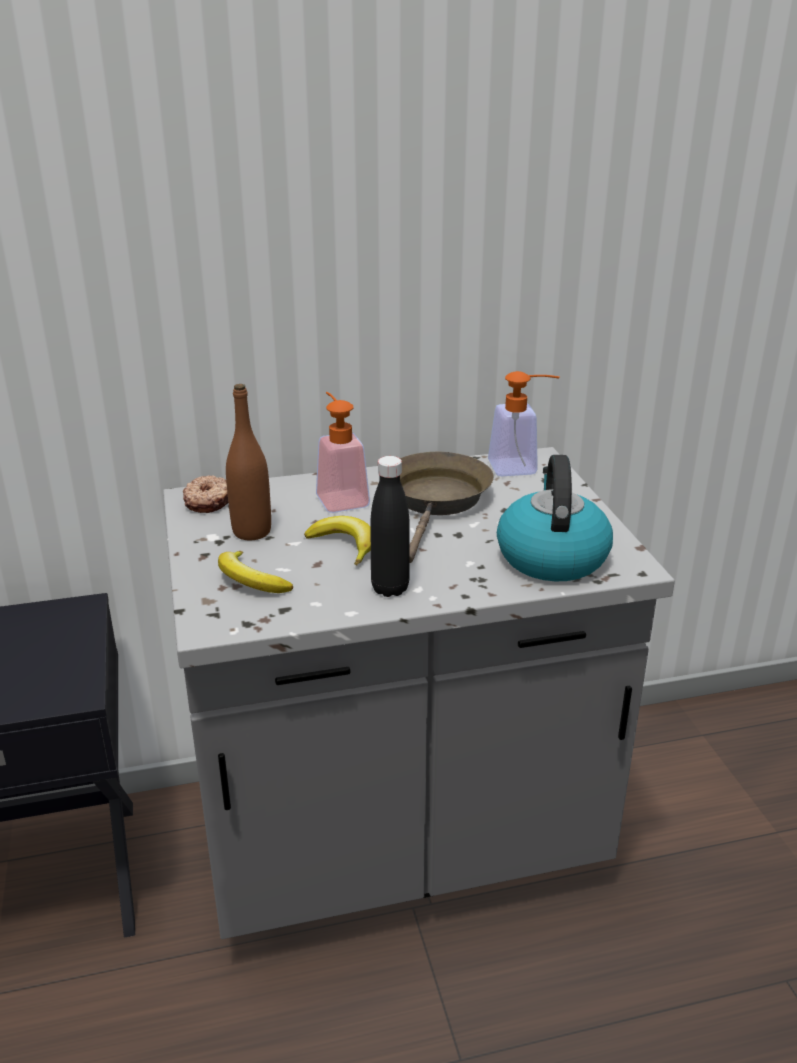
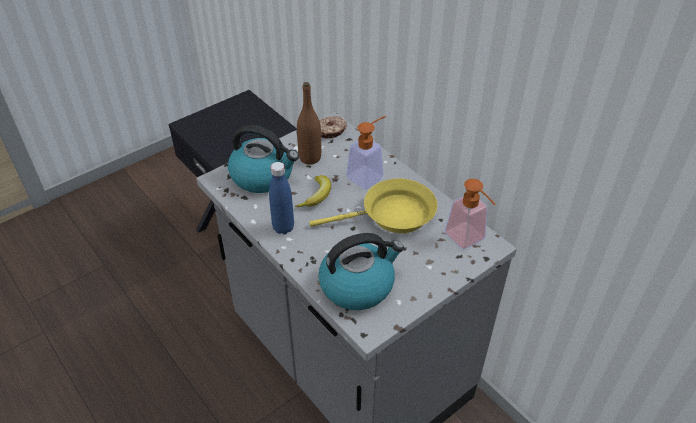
camera: 65 degrees right, 15 degrees up
(250, 581) = (263, 176): banana -> kettle
(390, 588) = (283, 228): black bottle -> blue bottle
(437, 501) = (392, 215): brown frying pan -> yellow frying pan

